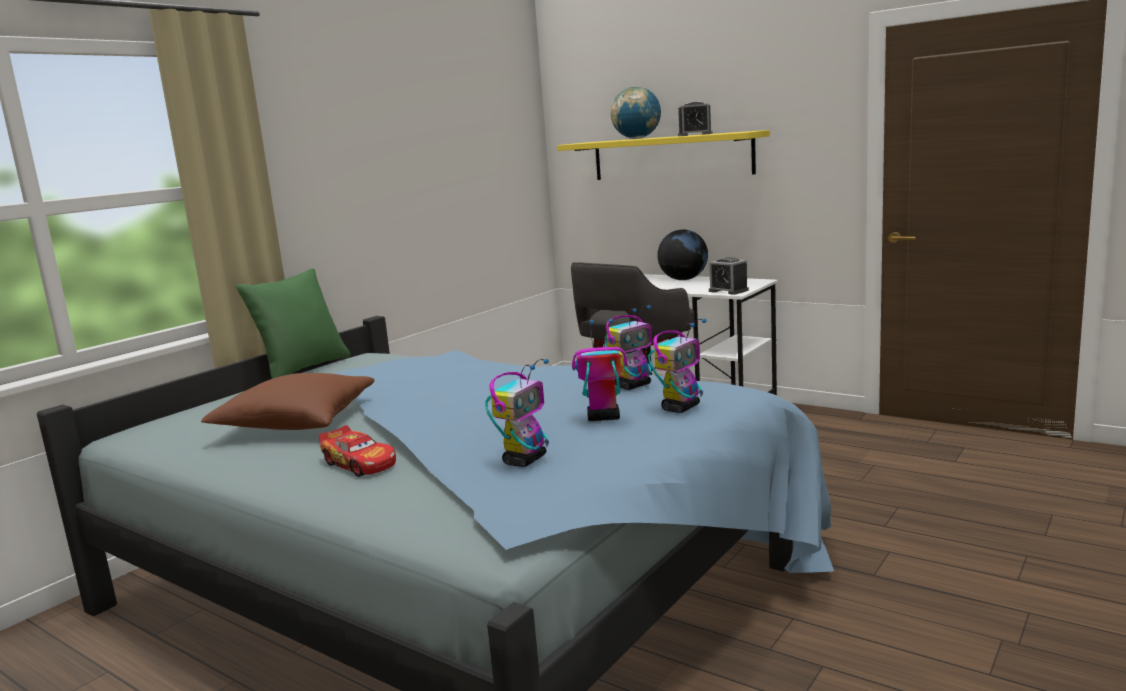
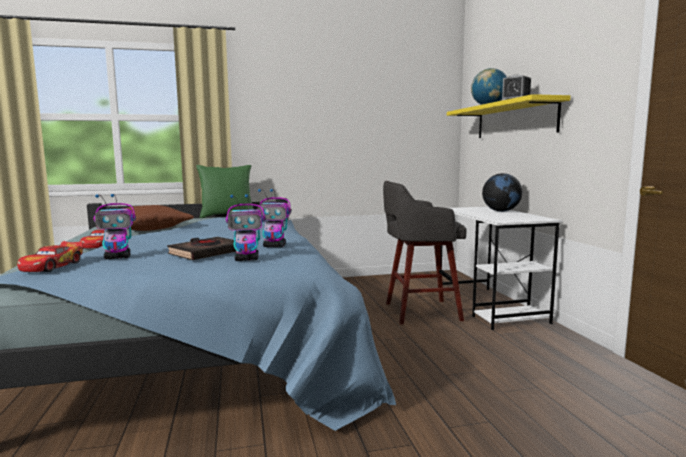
camera: 40 degrees right, 5 degrees down
(509, 497) = (53, 266): none -> toy car
(602, 417) = (206, 253): toy robot -> black book
(728, 291) = (501, 219): alarm clock -> none

